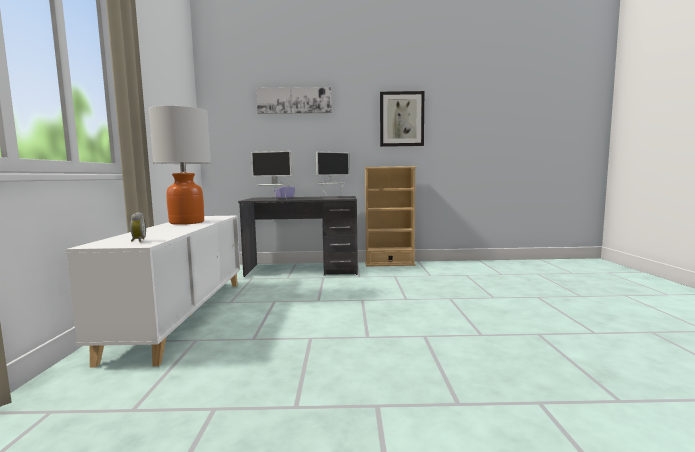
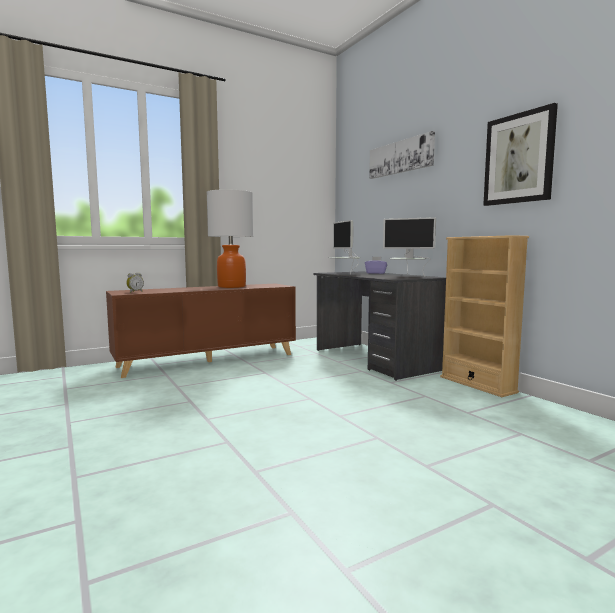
camera: 60 degrees right, 0 degrees up
(183, 315) = (208, 360): white cabinet -> brown cabinet

